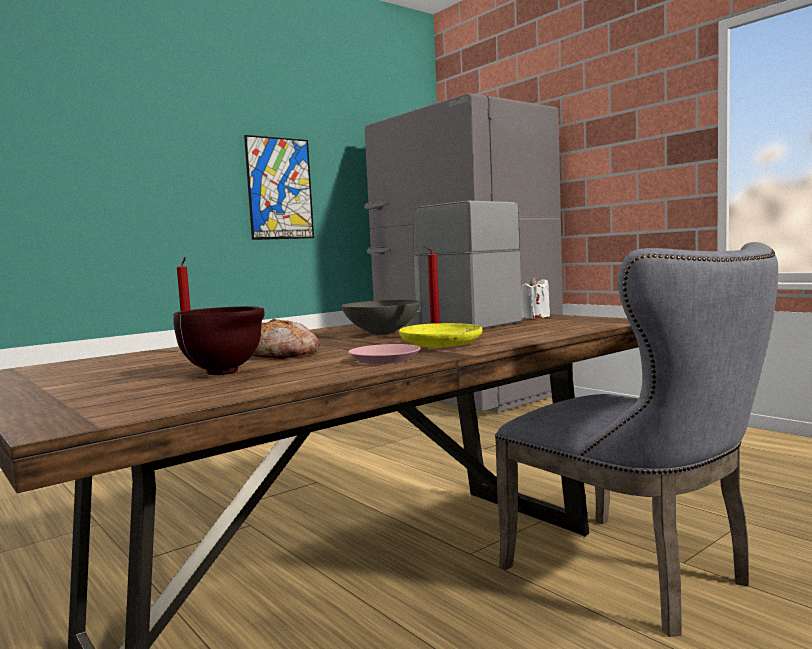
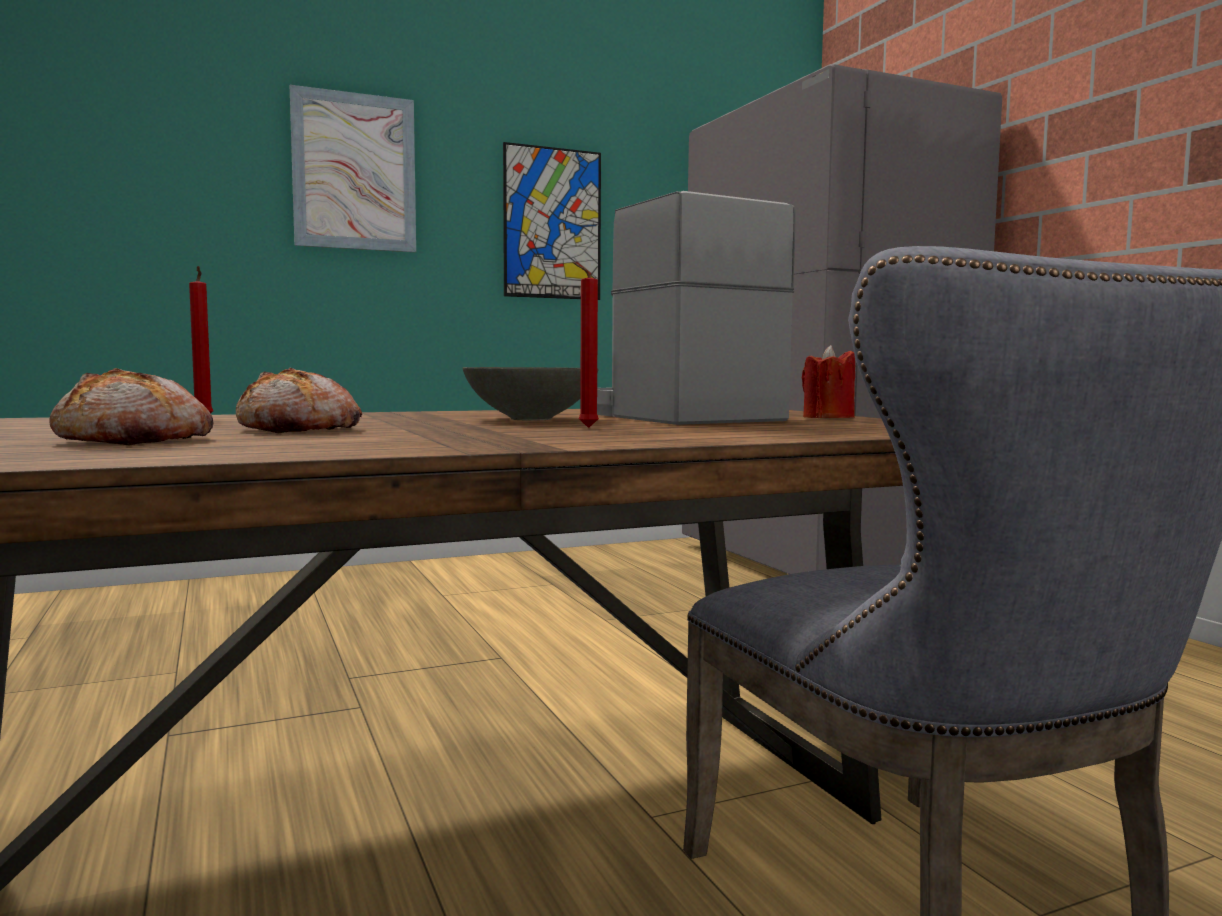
camera: 15 degrees right, 0 degrees up
(144, 159) = (354, 172): none -> picture
(225, 373) = (137, 440): brown bowl -> bread
(384, 359) = (412, 443): pink plate -> none
(441, 345) = (561, 435): yellow plate -> none
(535, 317) = (828, 418): white candle -> red candle

